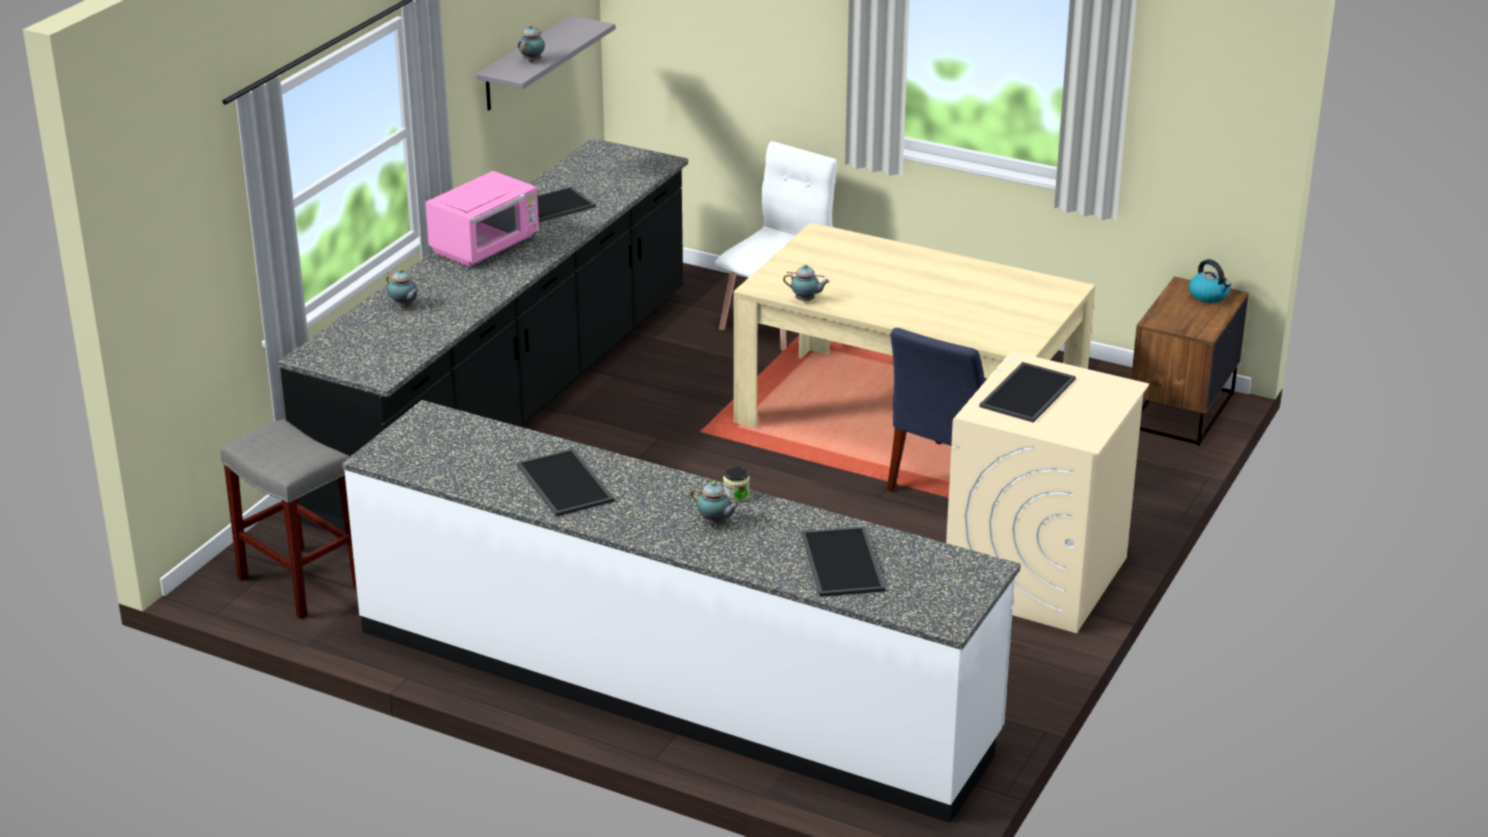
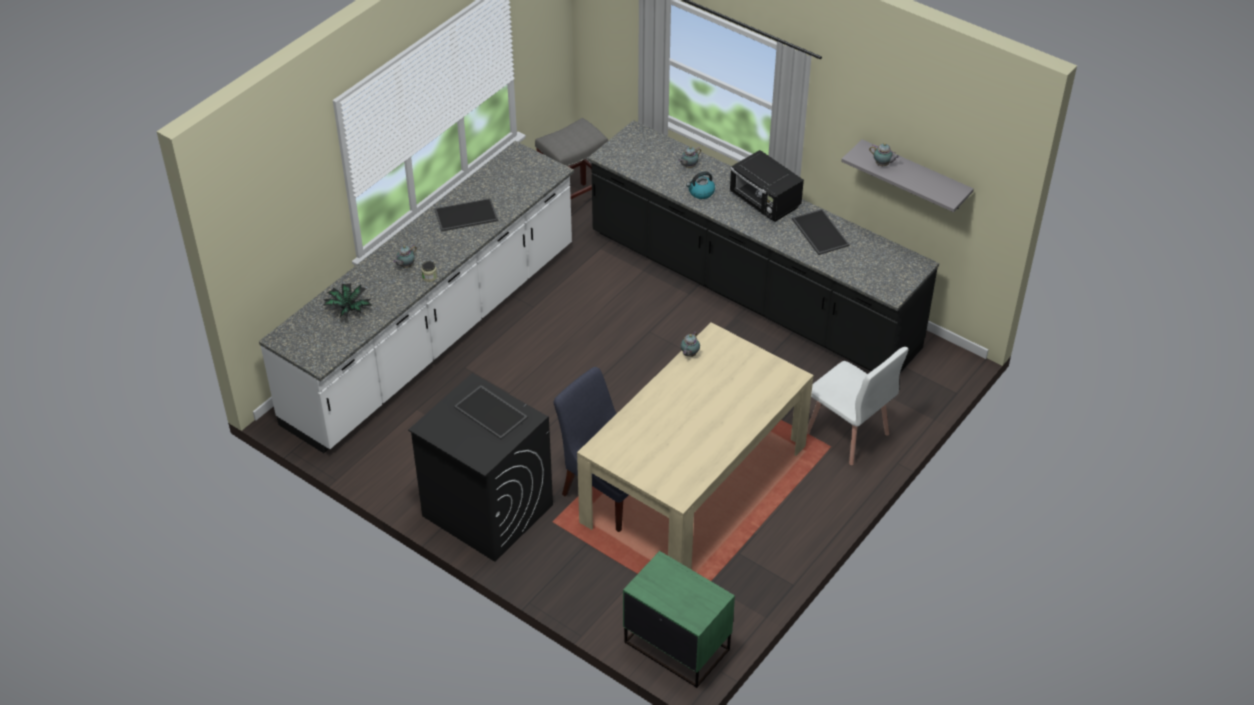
camera: 100 degrees right, 15 degrees up
(486, 246) = (765, 203): pink microwave -> black microwave
(844, 563) = (348, 309): tray -> potted plant
(1036, 577) = (486, 510): beige washing machine -> black washing machine
(1180, 411) = (677, 645): brown nightstand -> green nightstand
(1209, 296) = (697, 608): kettle -> kettle (701, 192)

